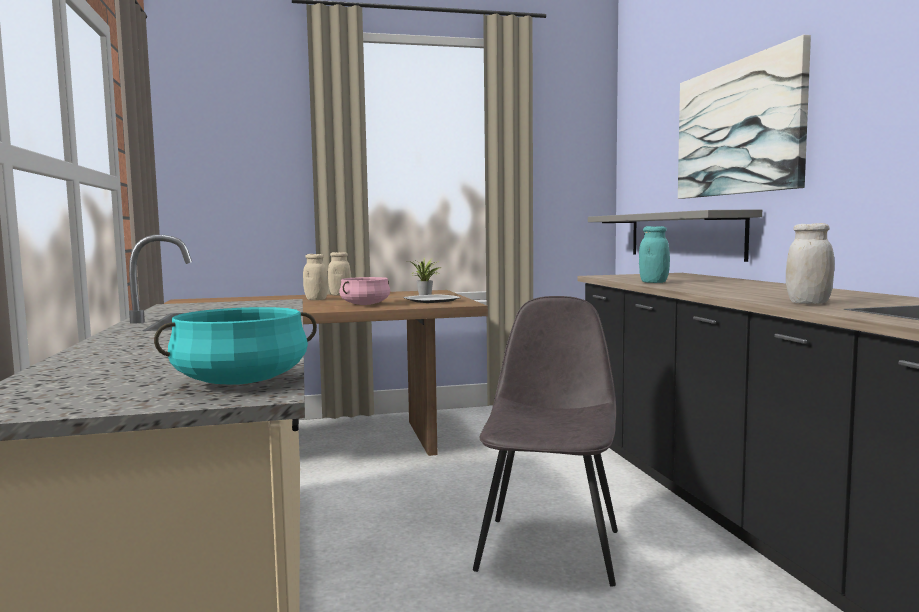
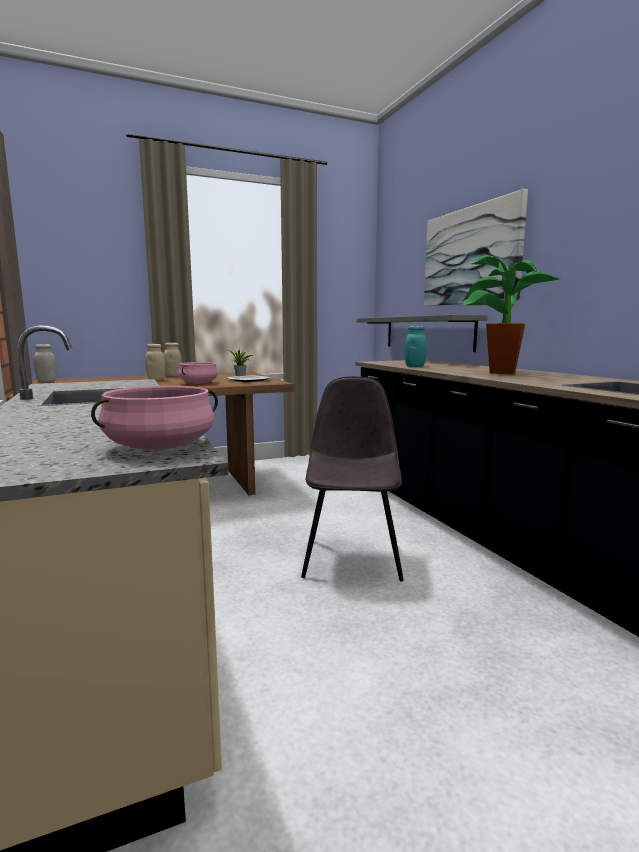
camera: 10 degrees left, 5 degrees up
(241, 382) = (160, 447): turquoise cooking pot -> pink cooking pot
(766, 292) = (498, 373): none -> potted plant
(808, 303) = (534, 381): white jar -> white jar (46, 381)

